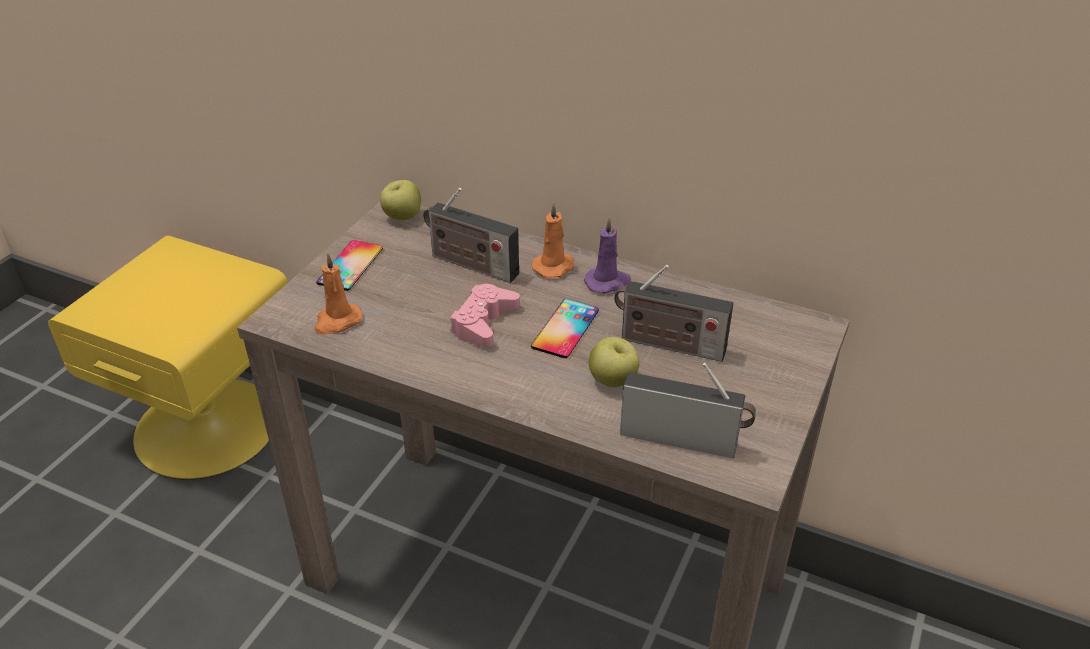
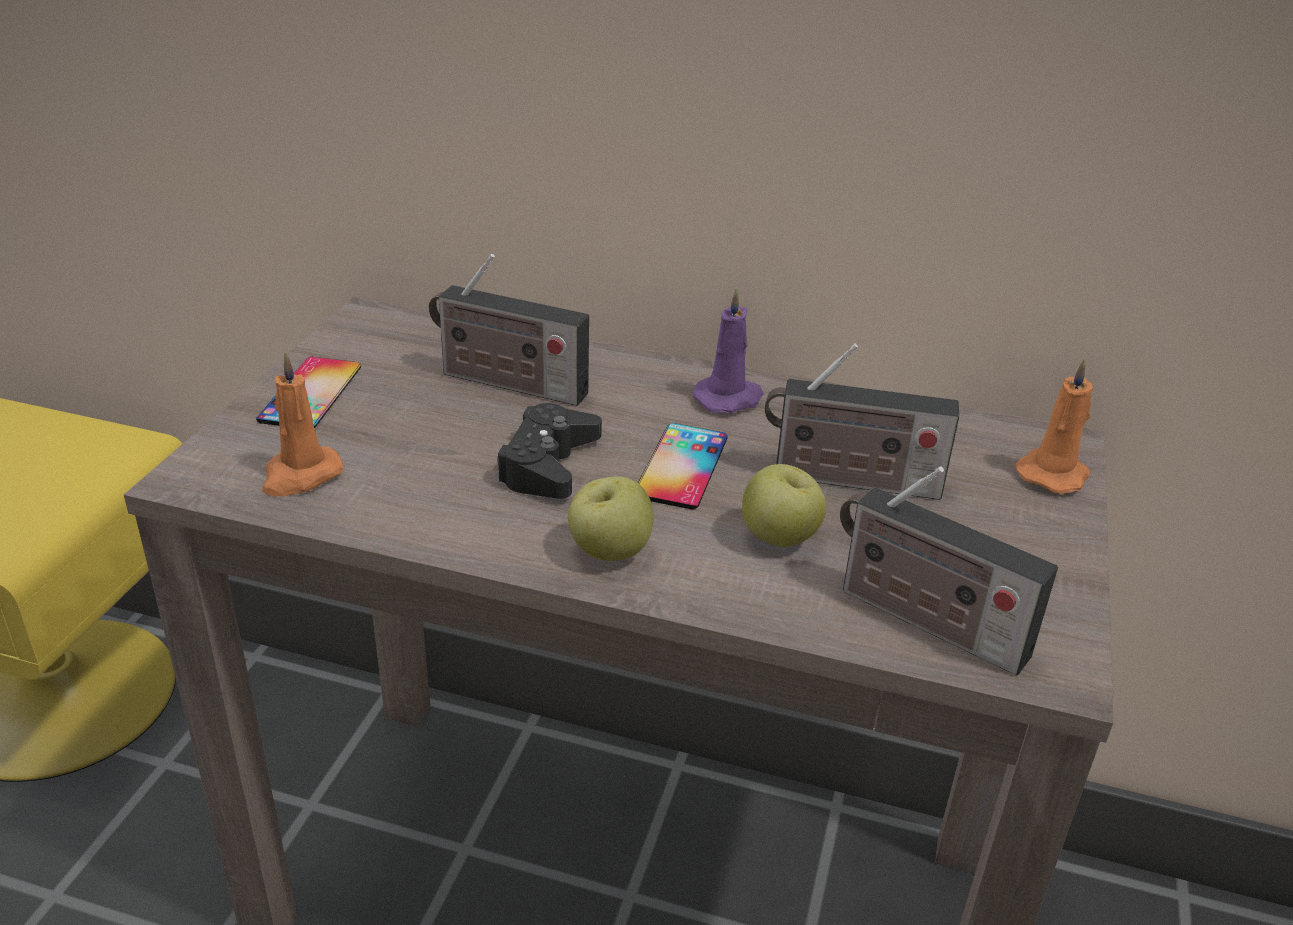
camera: 10 degrees left, 5 degrees down
(402, 217) = (384, 323): apple -> apple (609, 552)
(484, 322) = (548, 464): pink game controller -> black game controller
(555, 267) = (641, 381): orange candle -> orange candle (1053, 473)
(684, 440) = (923, 620): radio -> radio turned 150 degrees counterclockwise

